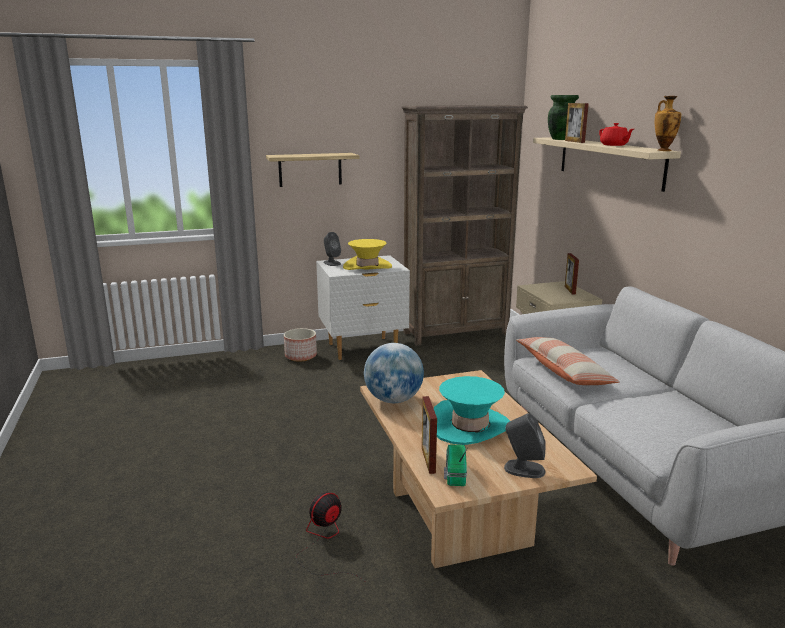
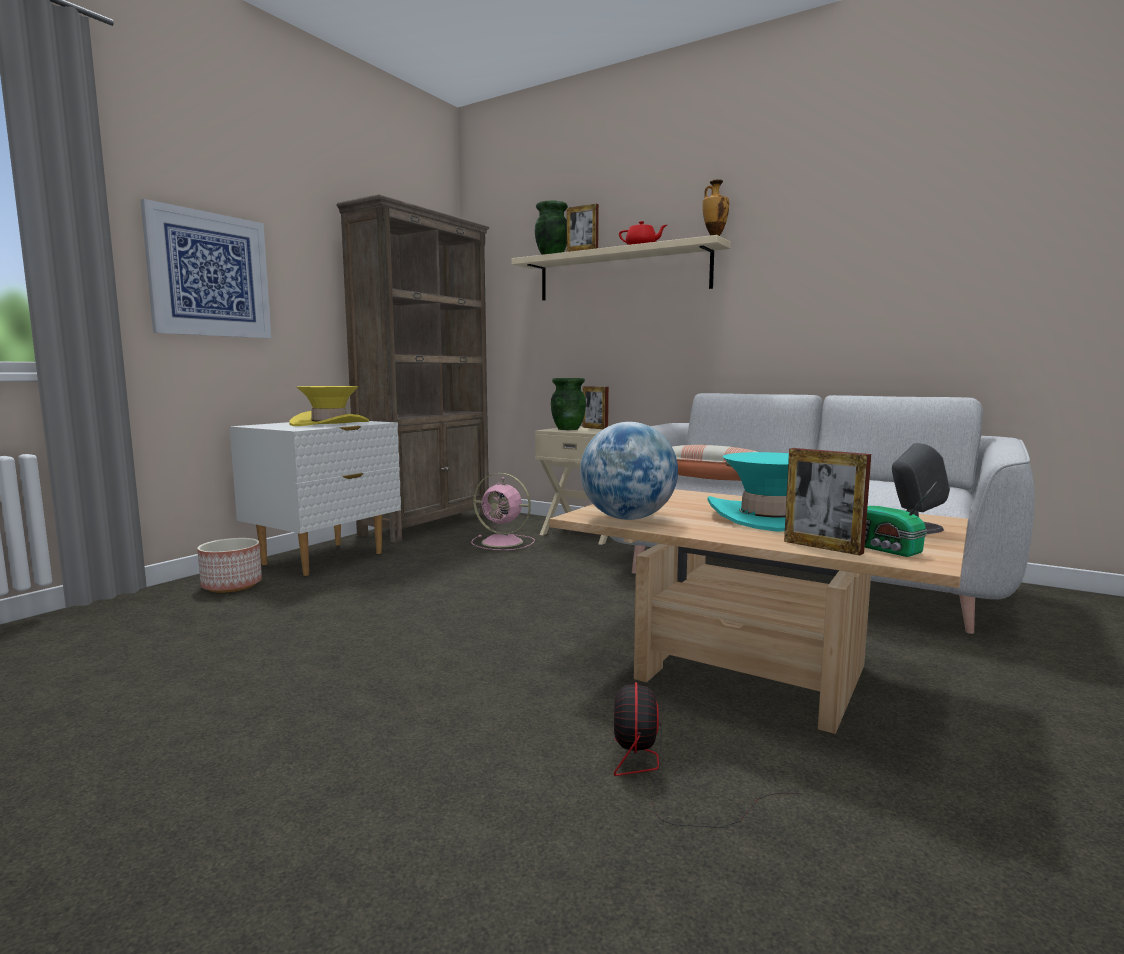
camera: 40 degrees left, 10 degrees down
(310, 169) = (209, 275): shelf -> picture
(332, 263) = (263, 425): grey speaker -> none
(479, 364) = (504, 542): none -> pink fan
(545, 288) = (567, 429): none -> green vase

